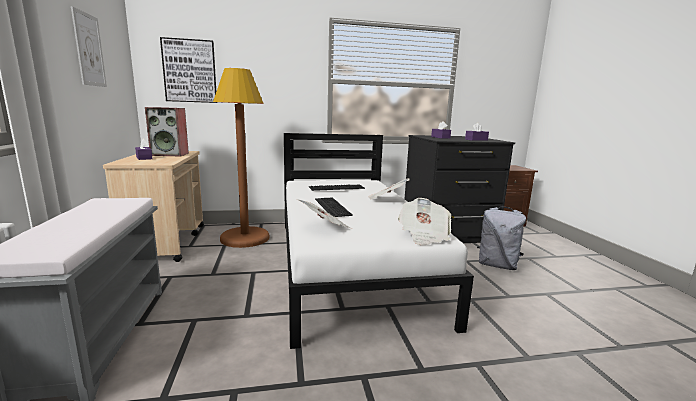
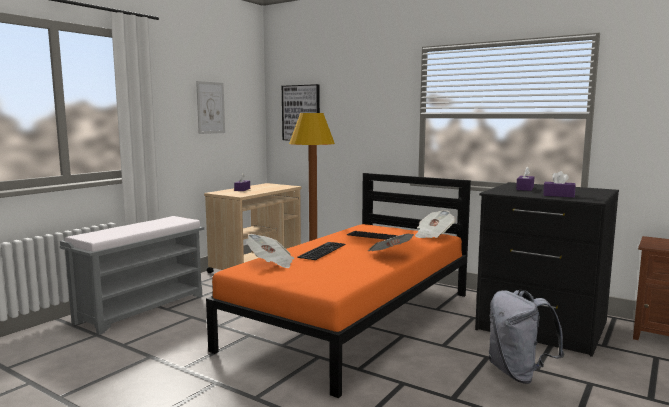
camera: 45 degrees right, 5 degrees down
(170, 154) = (268, 188): speaker -> none
(349, 264) = (355, 320): white bed -> orange bed
(423, 235) = (323, 286): newspaper -> newspaper (433, 235)

